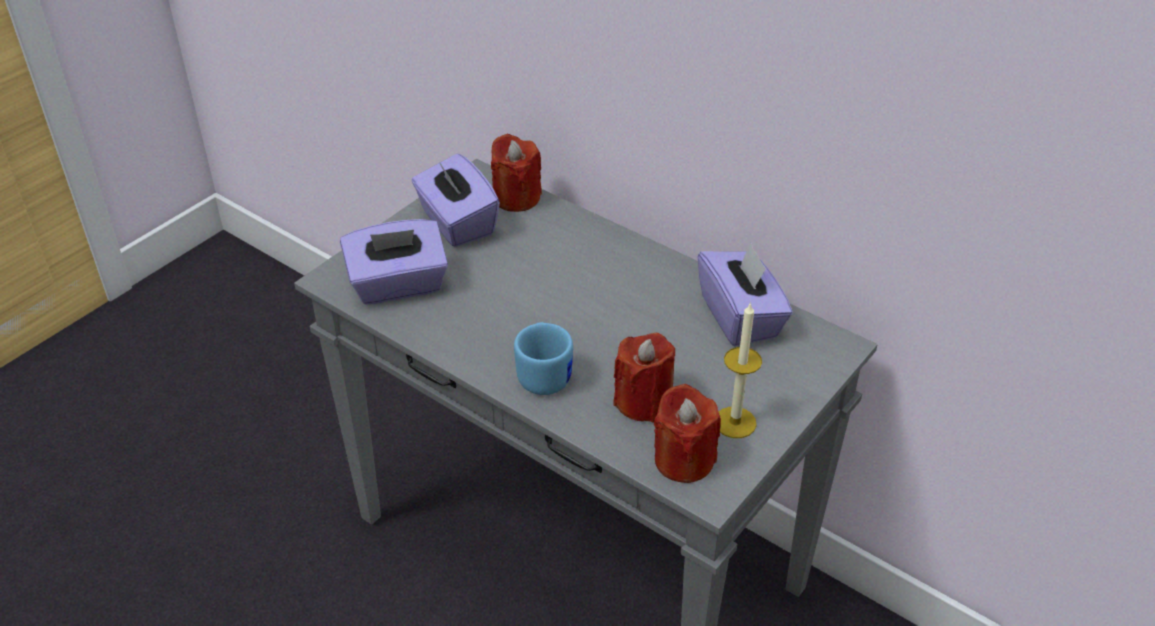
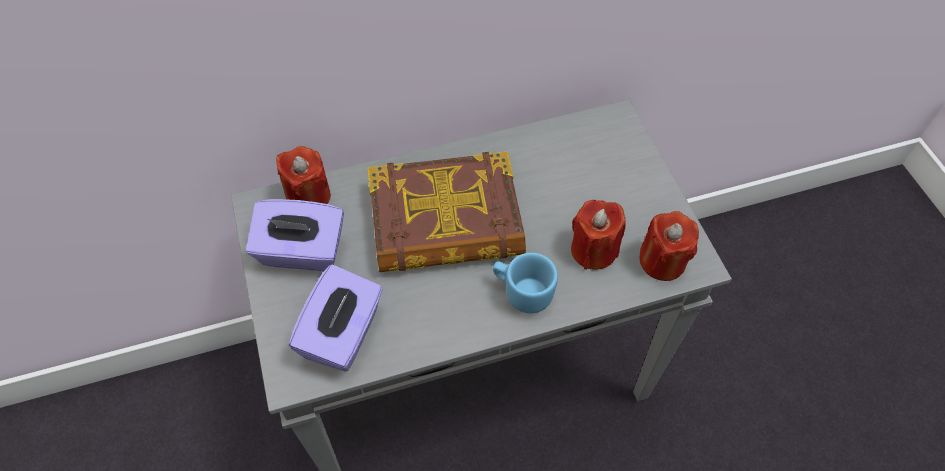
camera: 55 degrees left, 15 degrees up
(573, 288) = (446, 222): none -> book
(735, 422) = (647, 213): candle -> none
(740, 317) = (553, 148): purple tissue box -> none

